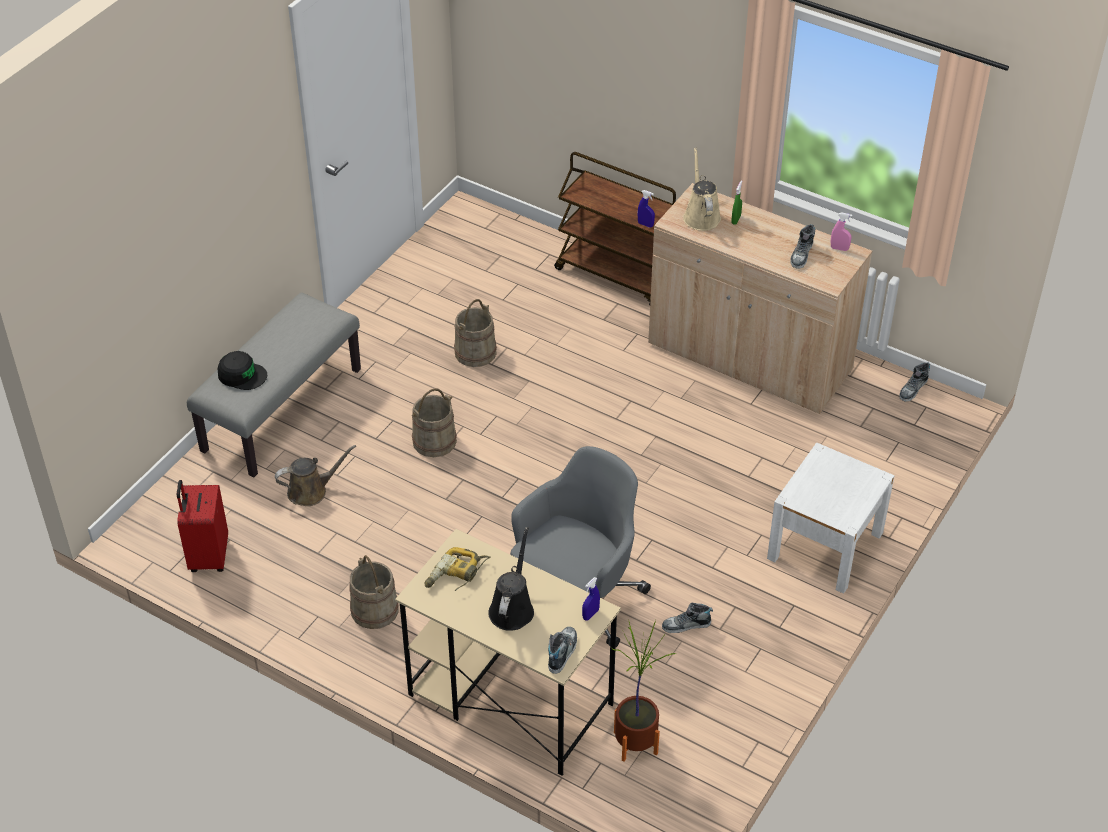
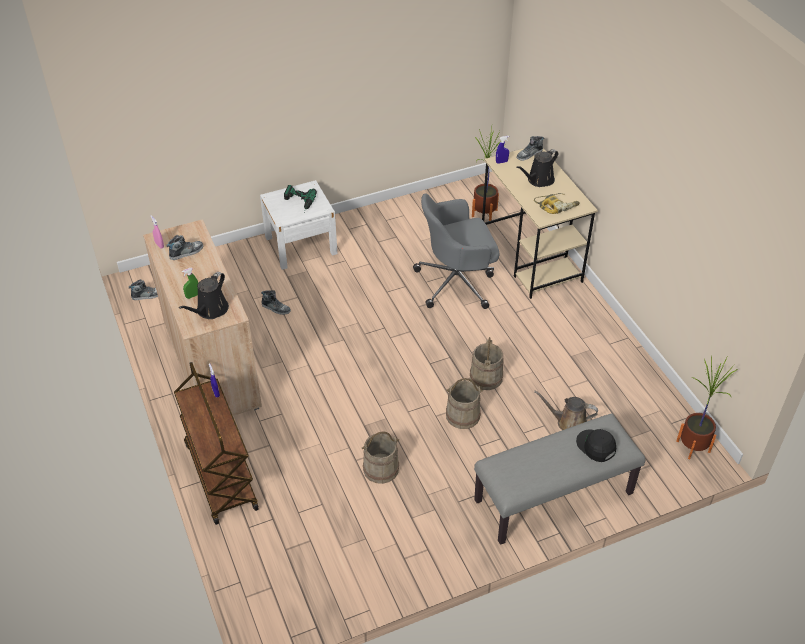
camera: 145 degrees left, 0 degrees up
(153, 535) = (693, 446): none -> potted plant
(208, 556) = (661, 413): red suitcase -> none
(375, 609) = (573, 331): beige bucket -> beige bucket (485, 377)
(686, 625) = (411, 245): shoe -> shoe (276, 308)
(701, 215) = (210, 310): beige watering can -> black watering can
(833, 488) = (298, 202): none -> power drill

